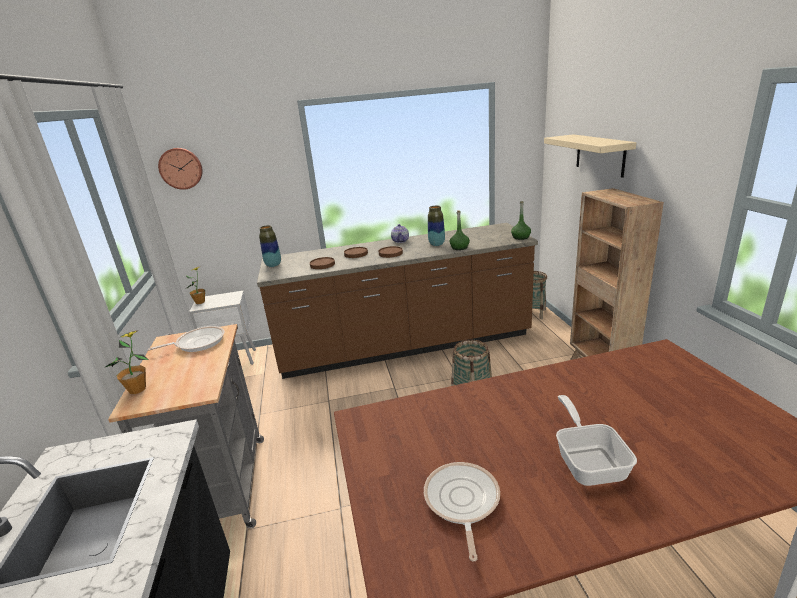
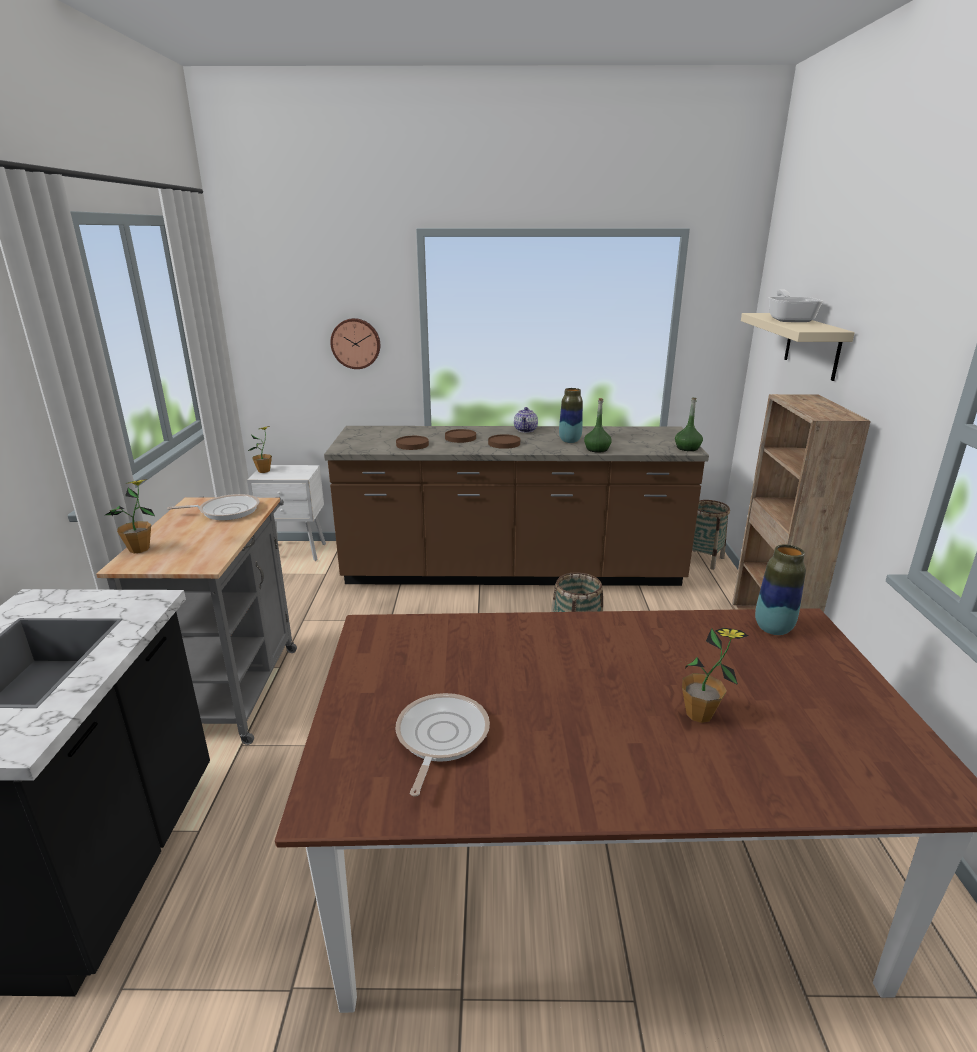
camera: 10 degrees right, 0 degrees up
(181, 168) = (263, 300): wall clock -> wall clock (356, 343)
(273, 265) = (353, 437): vase -> vase (773, 629)
(588, 461) = (619, 727): frying pan -> frying pan (789, 320)
(637, 437) = (699, 714): none -> potted plant

